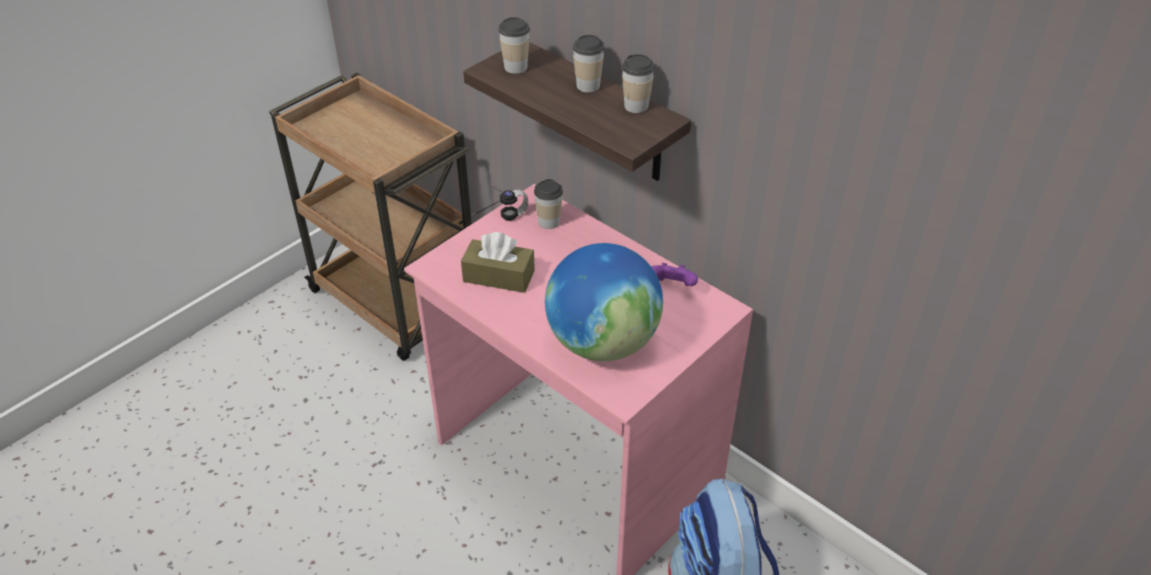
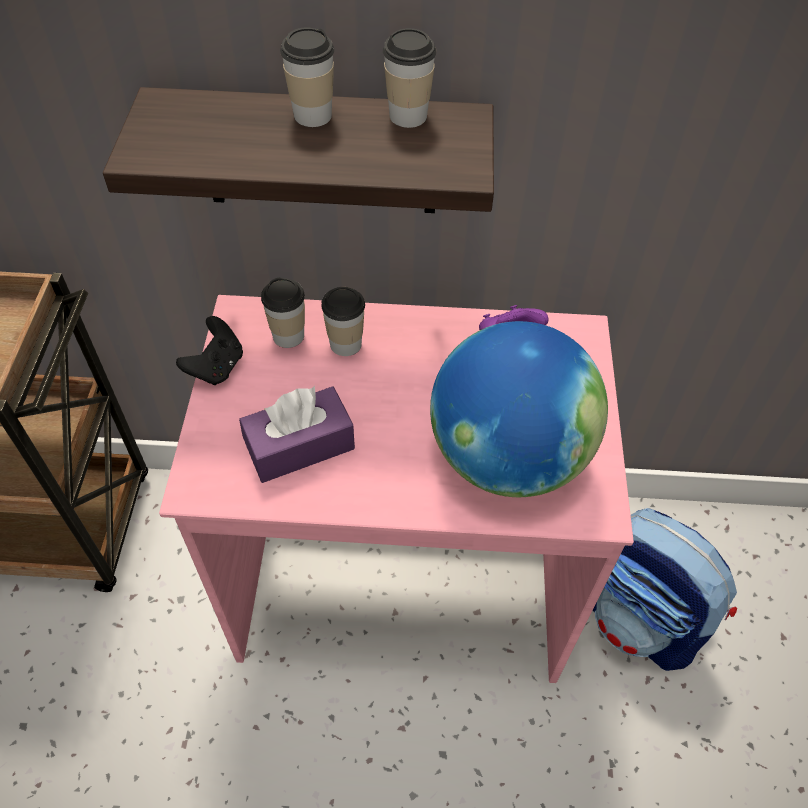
camera: 40 degrees left, 10 degrees up
(496, 218) = (216, 367): headphones -> black game controller
(499, 276) = (300, 446): brown tissue box -> purple tissue box
(515, 67) = (179, 132): cup -> cup (345, 344)

